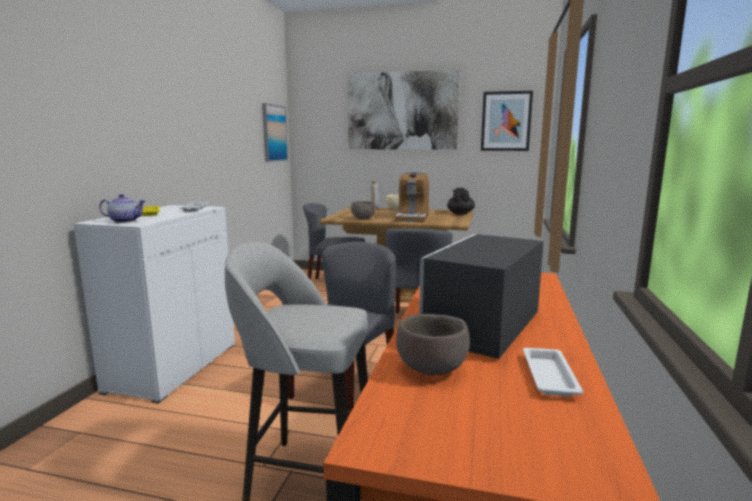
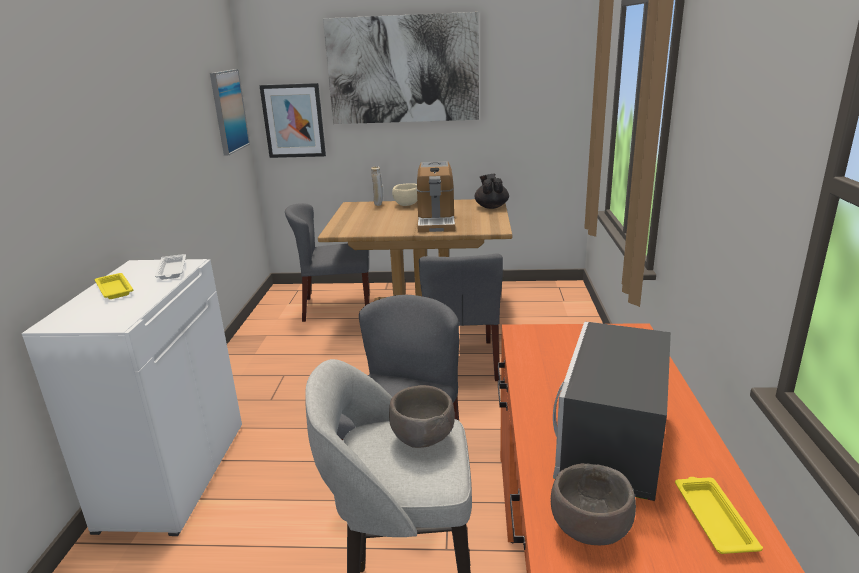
camera: 10 degrees left, 10 degrees up
(124, 221) = (94, 318): teapot -> none
(362, 218) = (373, 230): brown bowl -> brown bowl (422, 439)
(506, 121) = (540, 80): picture -> picture (293, 121)
(549, 375) = (713, 518): white tray -> yellow tray

